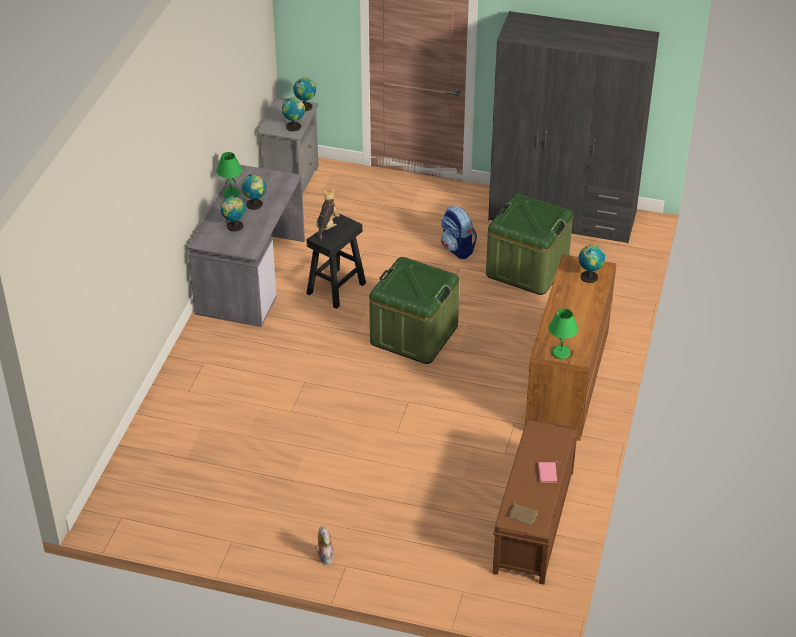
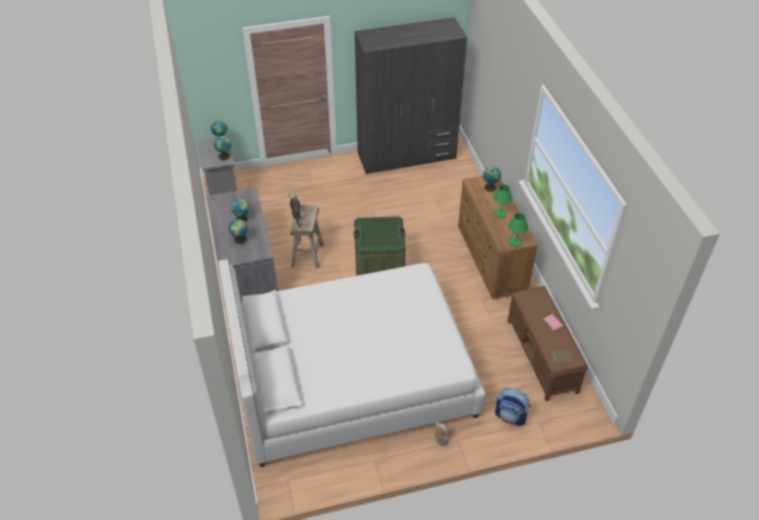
camera: 30 degrees left, 5 degrees up
(231, 194) = (219, 218): green table lamp -> green table lamp (500, 214)
(278, 445) = (352, 377): none -> white bed
(336, 288) = (308, 255): black stool -> beige stool
(457, 249) = (362, 199): backpack -> backpack (511, 416)
(527, 268) = (412, 196): green storage box -> none

